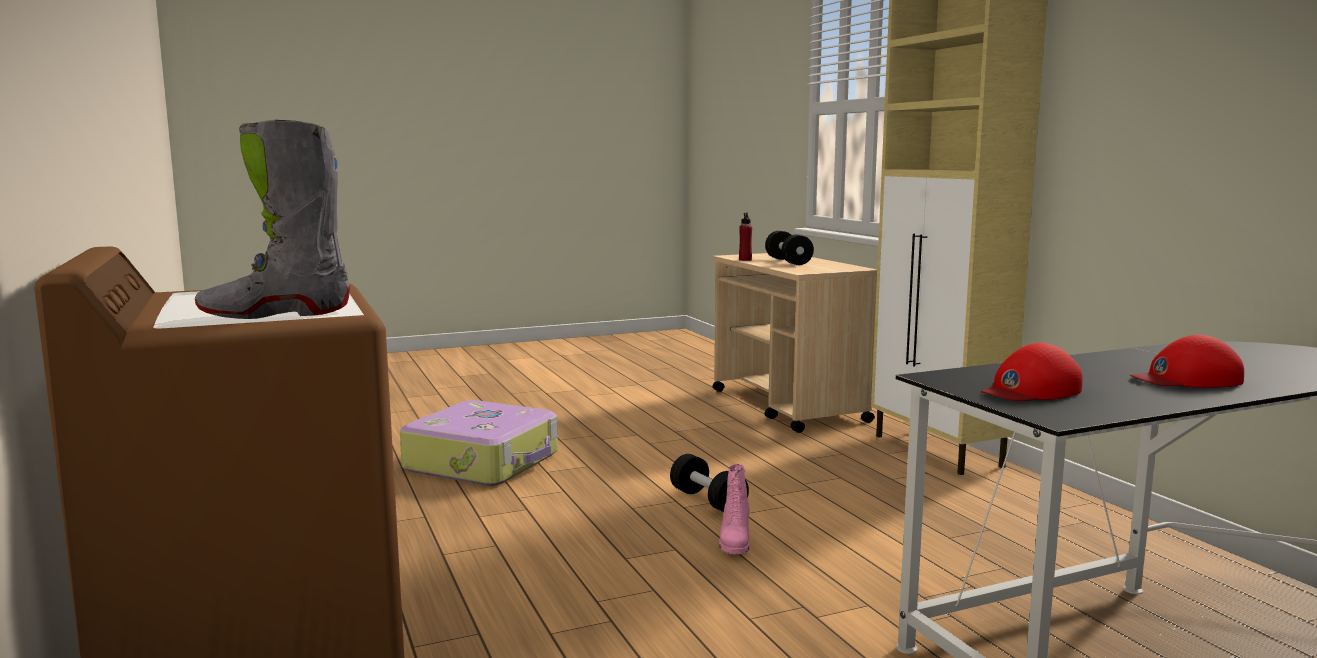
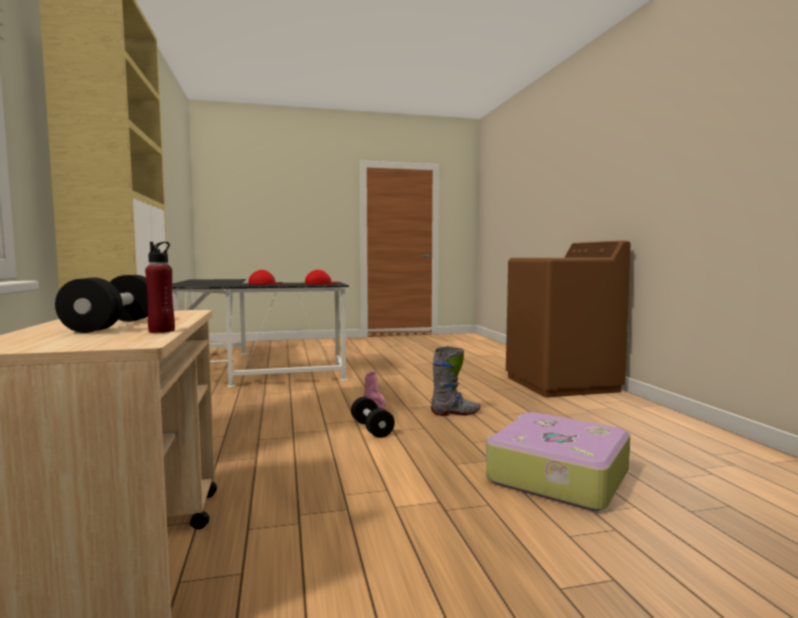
camera: 170 degrees left, 5 degrees down
(276, 314) = (539, 257): grey boot -> grey boot (455, 413)

